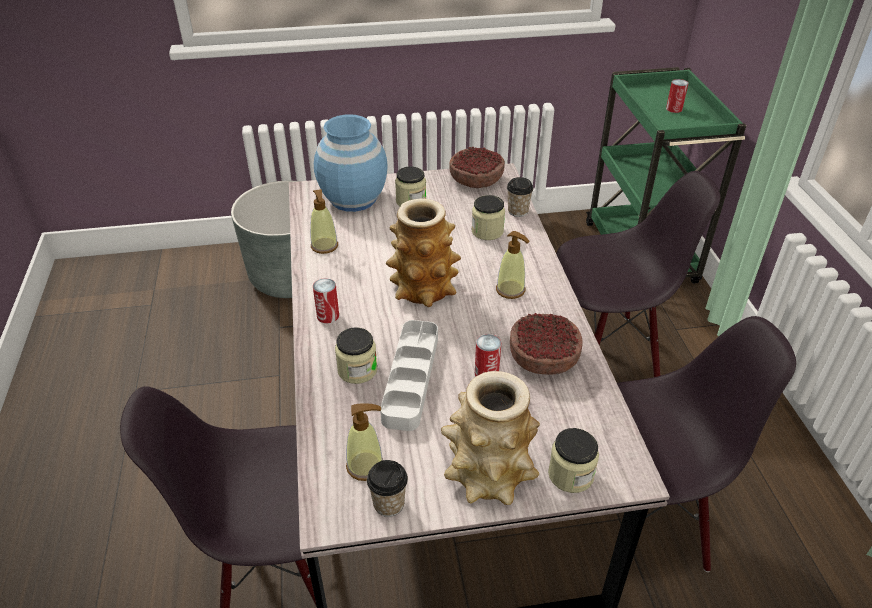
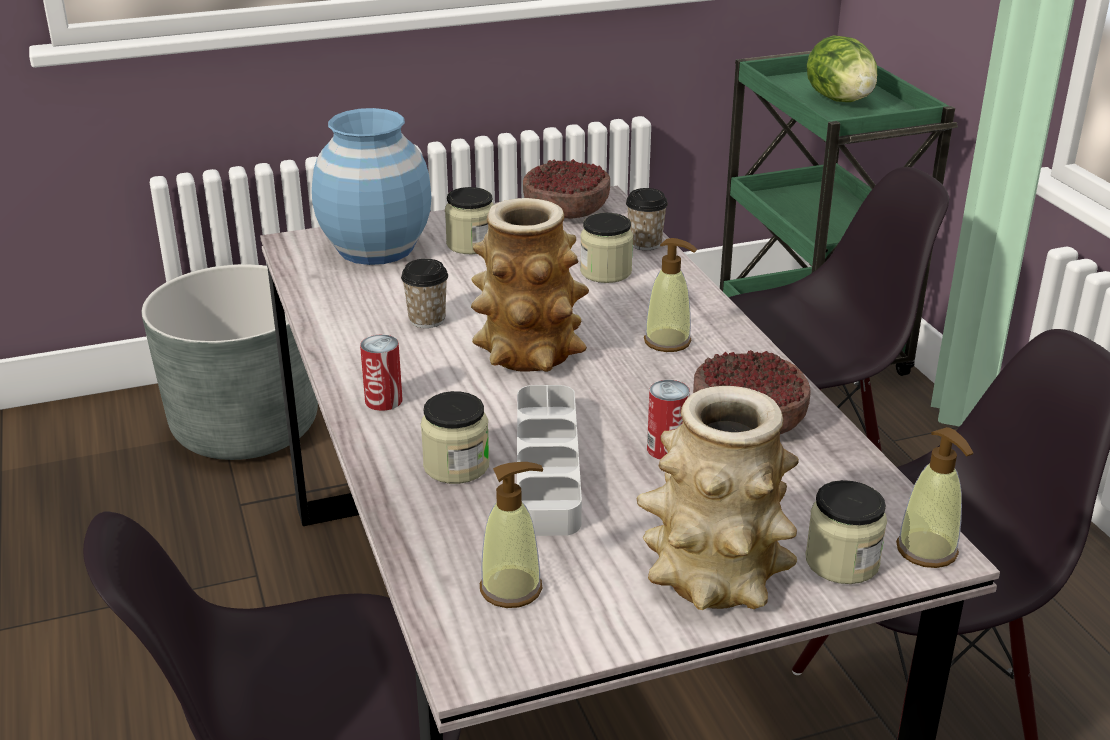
camera: 10 degrees left, 10 degrees down
(324, 246) = (348, 312): soap dispenser -> soap dispenser (927, 550)
(388, 504) = (566, 633): cup -> cup (427, 320)
(674, 109) = (840, 100): can -> lettuce

